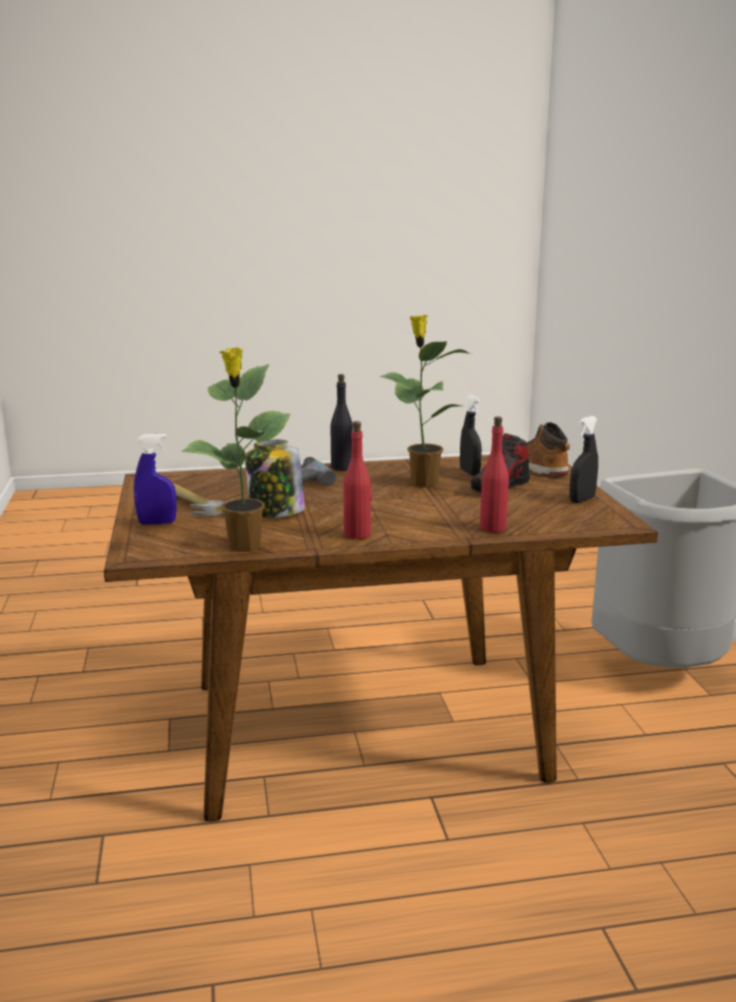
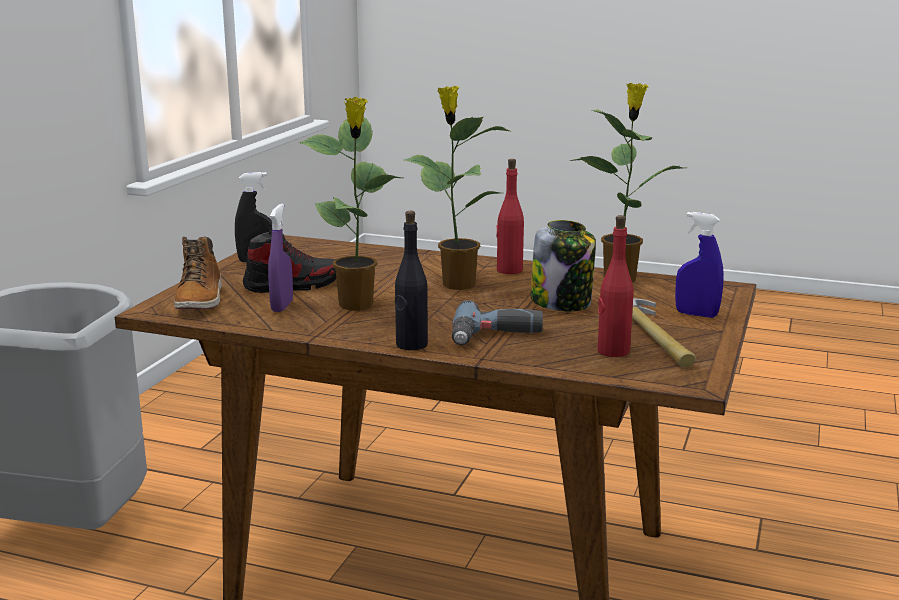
camera: 150 degrees left, 0 degrees up
(381, 511) = (456, 284): none -> potted plant
(469, 472) = (282, 306): black spray bottle -> purple spray bottle
(493, 527) = (387, 255): red bottle -> red bottle (612, 351)

